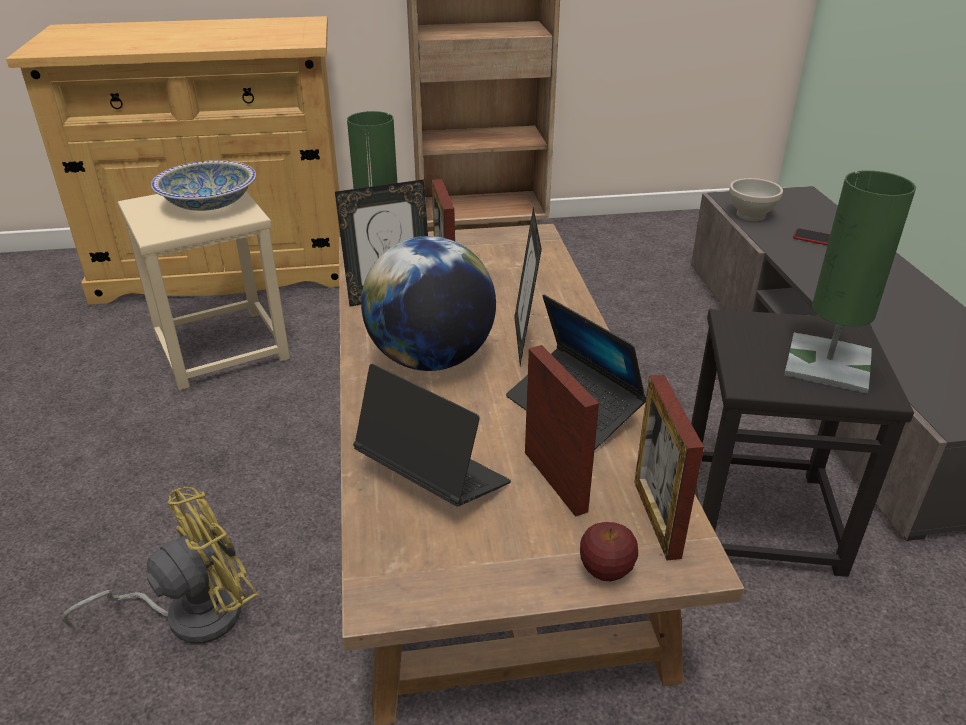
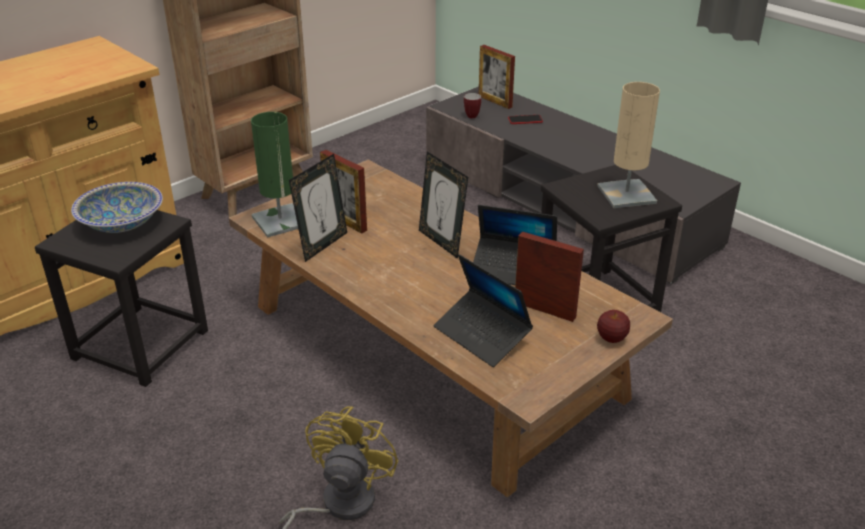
camera: 35 degrees left, 0 degrees up
(221, 348) = (141, 345): beige stool -> black stool
(431, 359) = (401, 274): globe -> none
(432, 477) = (482, 335): laptop -> laptop turned 135 degrees counterclockwise
(656, 518) = (608, 306): picture frame -> picture frame (495, 101)
(751, 216) = (472, 115): white bowl -> mug
(828, 364) = (626, 194): green table lamp -> beige table lamp

